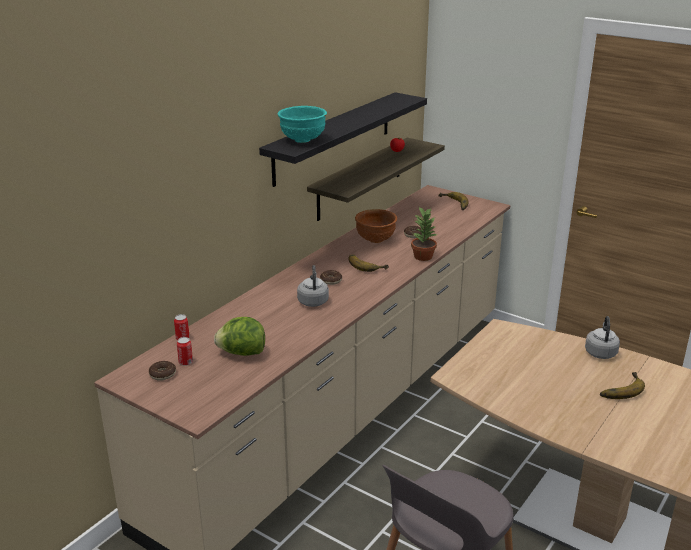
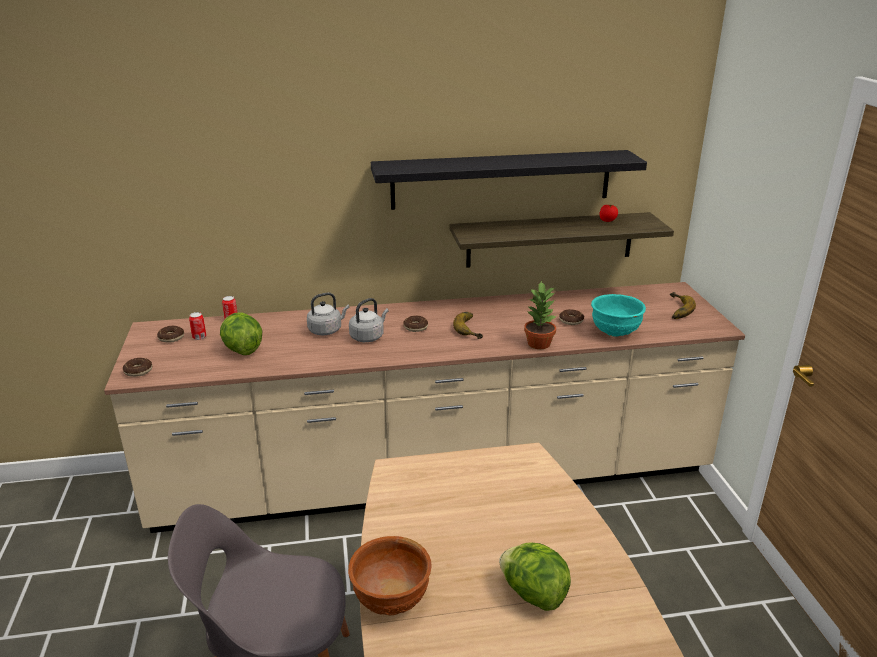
camera: 45 degrees right, 0 degrees up
(194, 408) = (138, 371): none -> donut
(302, 140) = (418, 165): turquoise bowl -> turquoise bowl (614, 332)
(375, 240) = (524, 311): brown bowl -> brown bowl (390, 600)
(600, 352) = (590, 543): grey kettle -> grey kettle (327, 330)
(619, 388) = (533, 594): banana -> lettuce

